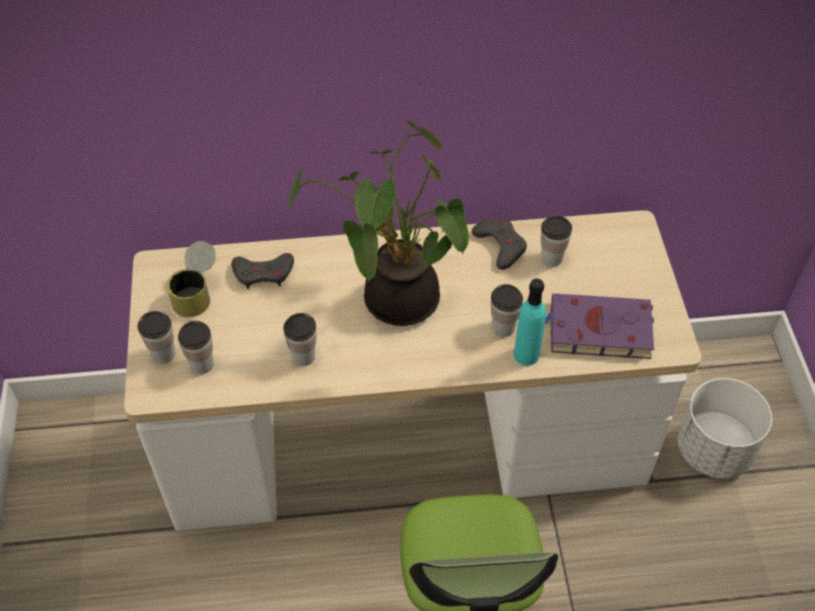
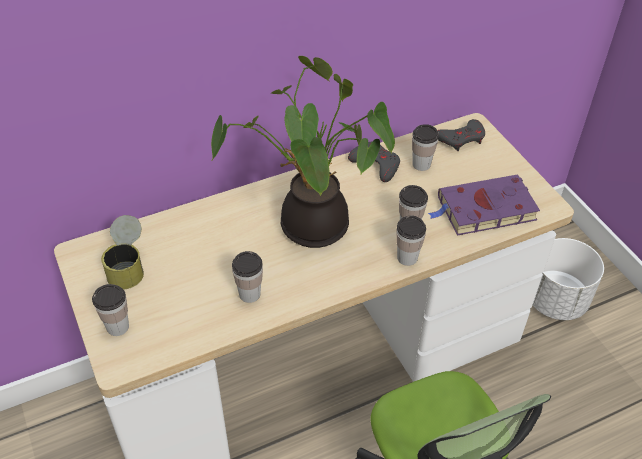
camera: 20 degrees left, 5 degrees down
(202, 364) = (158, 326): cup -> cup (407, 257)
(263, 273) = (183, 234): grey game controller -> grey game controller (461, 138)
(526, 355) = (438, 243): turquoise bottle -> none

